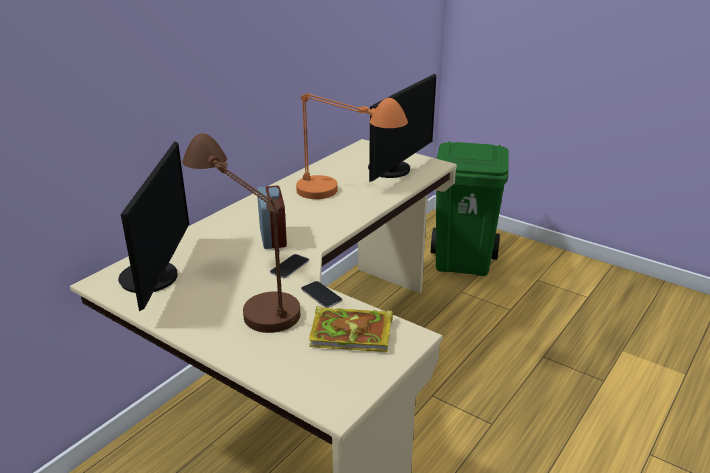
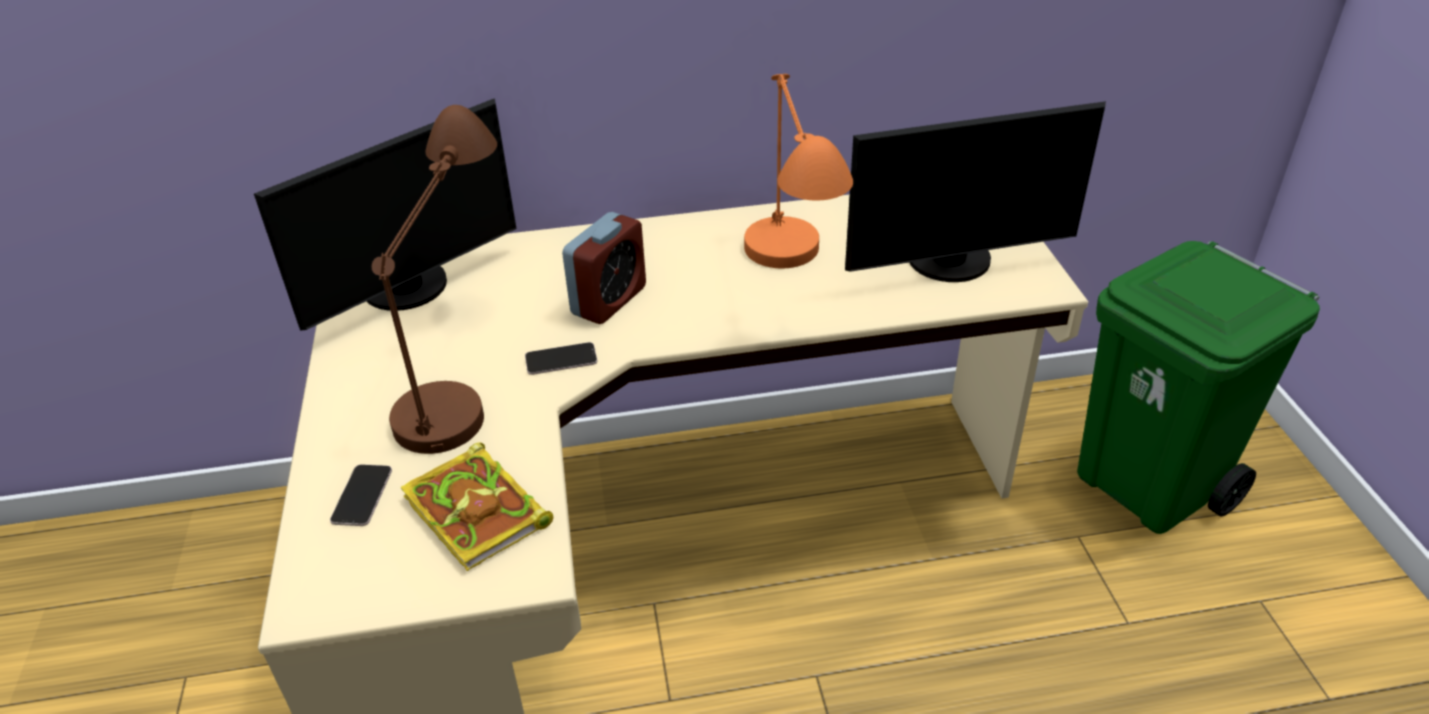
camera: 45 degrees right, 10 degrees up
(321, 295) = (531, 428): phone -> phone (362, 496)

